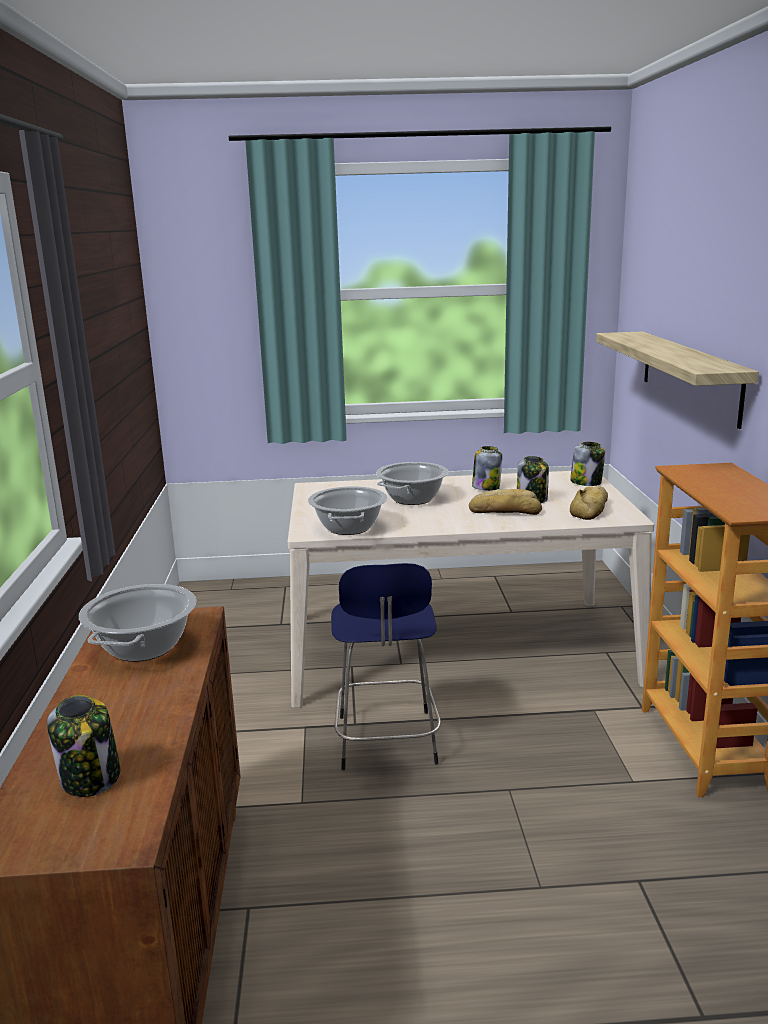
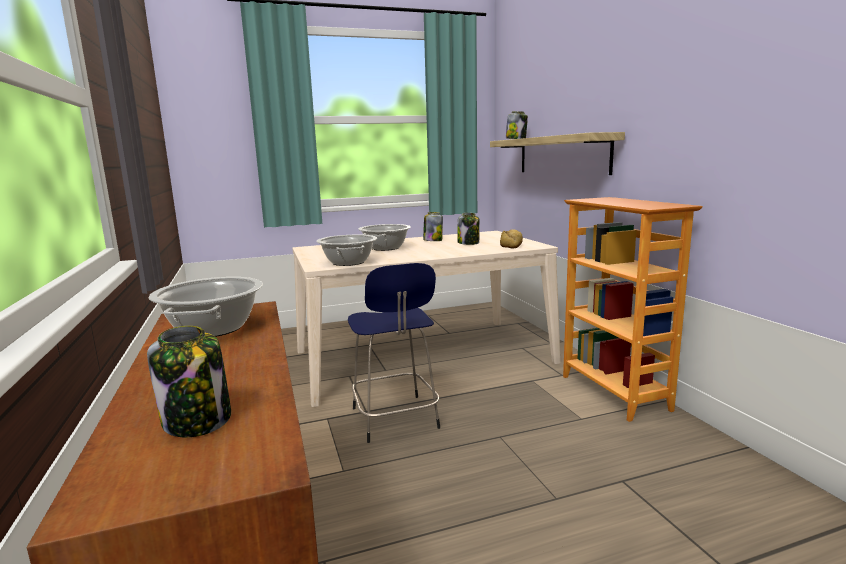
camera: 15 degrees left, 5 degrees down
(505, 511) = (455, 248): bread -> none
(586, 482) = (497, 235): jar -> jar (516, 139)

